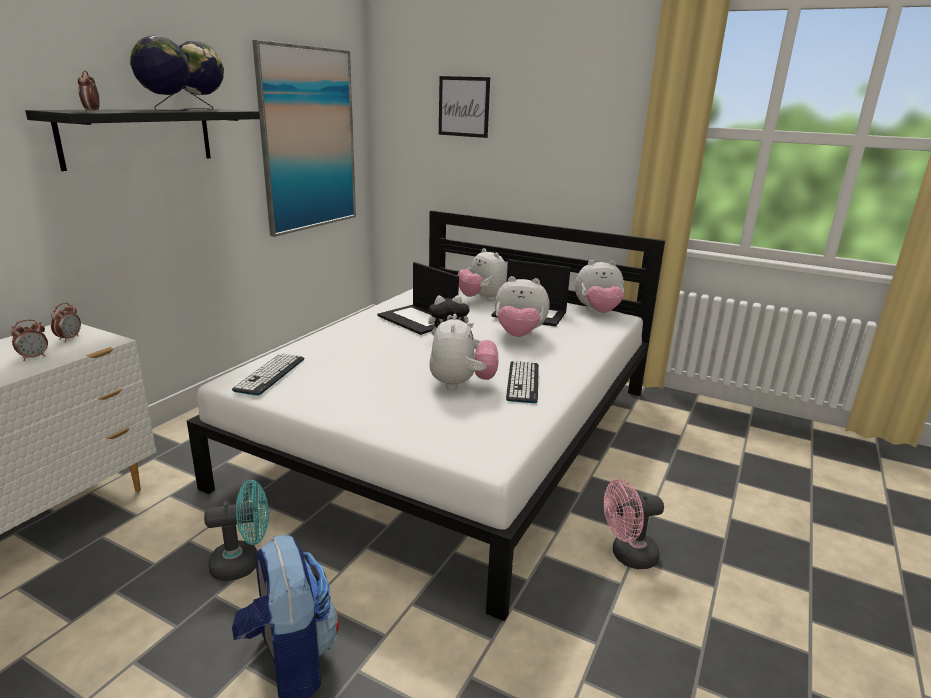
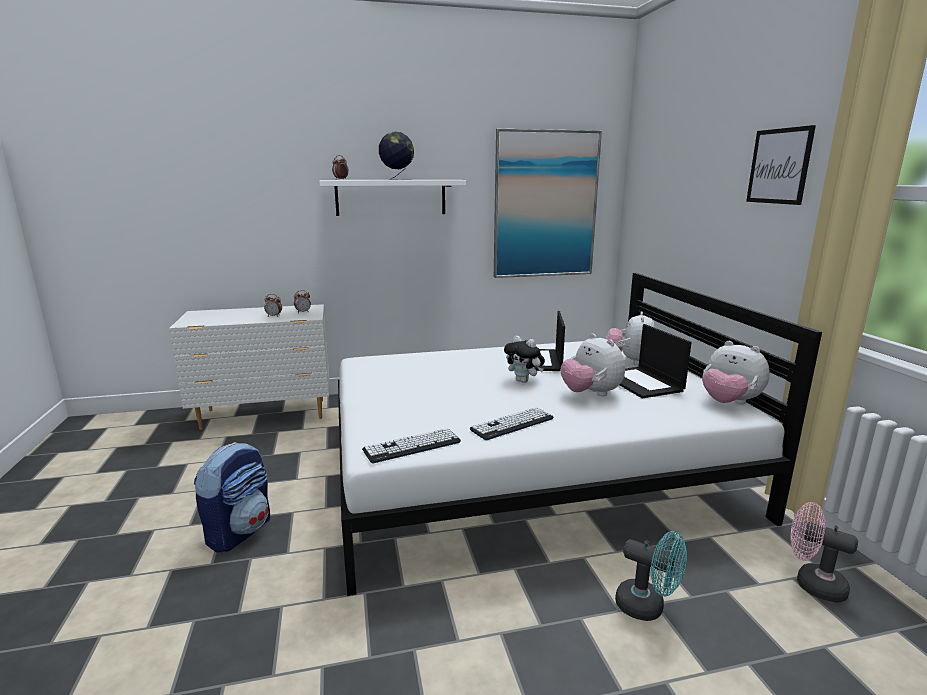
camera: 50 degrees right, 5 degrees down
(139, 137) = (391, 197): black shelf -> white shelf
(202, 109) = (433, 179): globe -> none
(243, 563) = (299, 475): turquoise fan -> turquoise fan (647, 607)
(270, 374) = (379, 363): keyboard -> keyboard (412, 446)
(461, 384) = (467, 408): plush toy -> none
(464, 106) = (682, 174): picture -> picture (779, 166)
(627, 556) = (499, 628): pink fan -> pink fan (812, 583)

